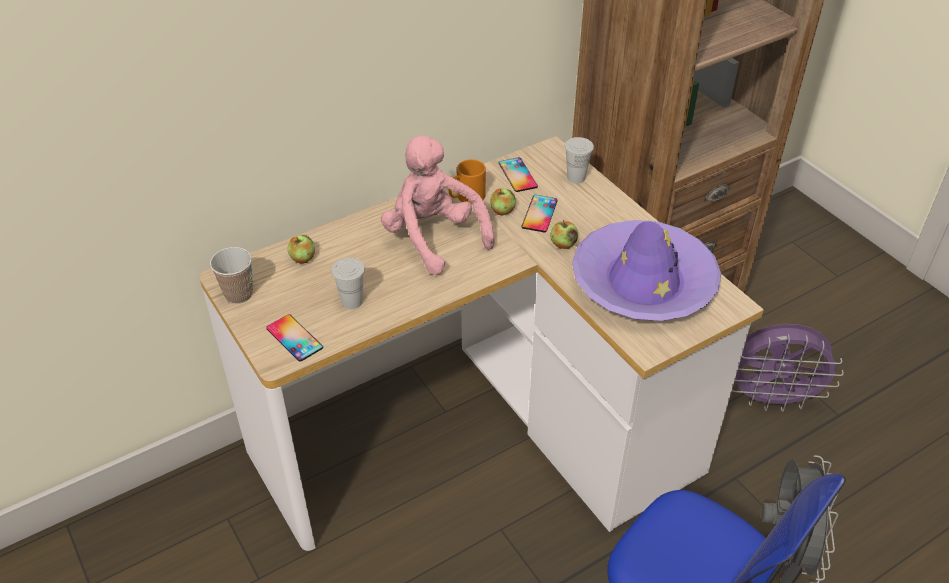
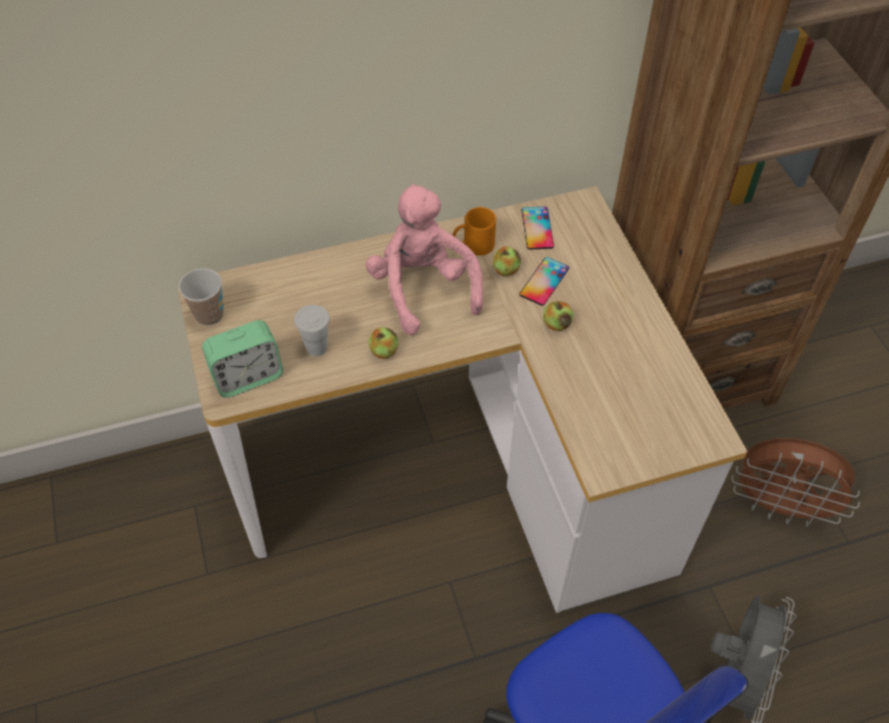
camera: 15 degrees right, 10 degrees up
(294, 338) = (248, 377): phone -> alarm clock
(302, 258) = (284, 285): apple -> apple (384, 351)
(576, 178) = (599, 244): white cup -> none
(643, 282) = (626, 390): purple hat -> none
(772, 399) = (780, 507): purple fan -> brown fan

